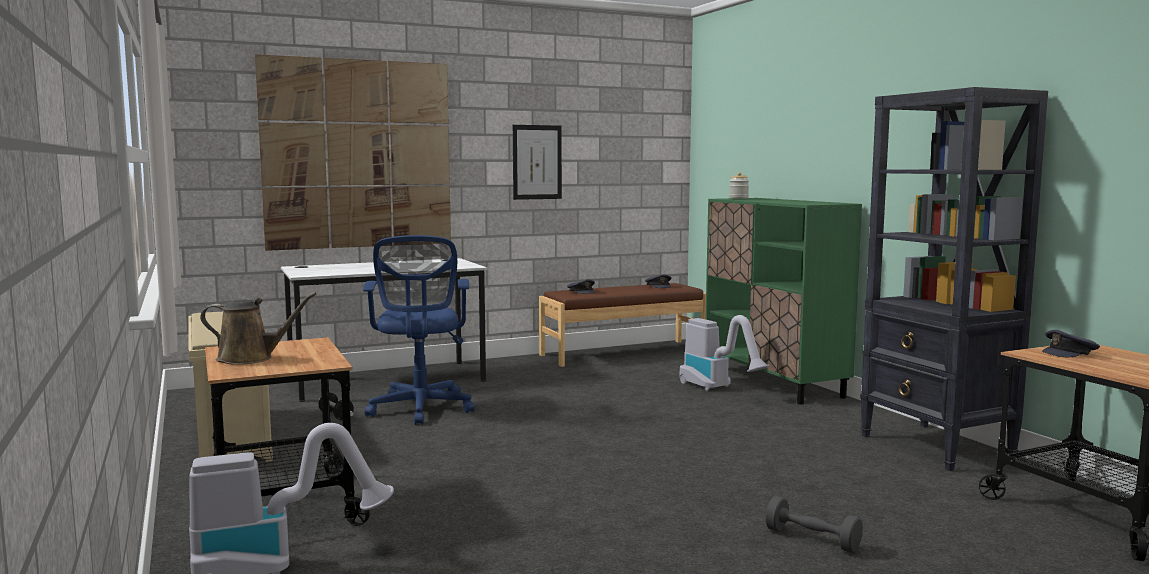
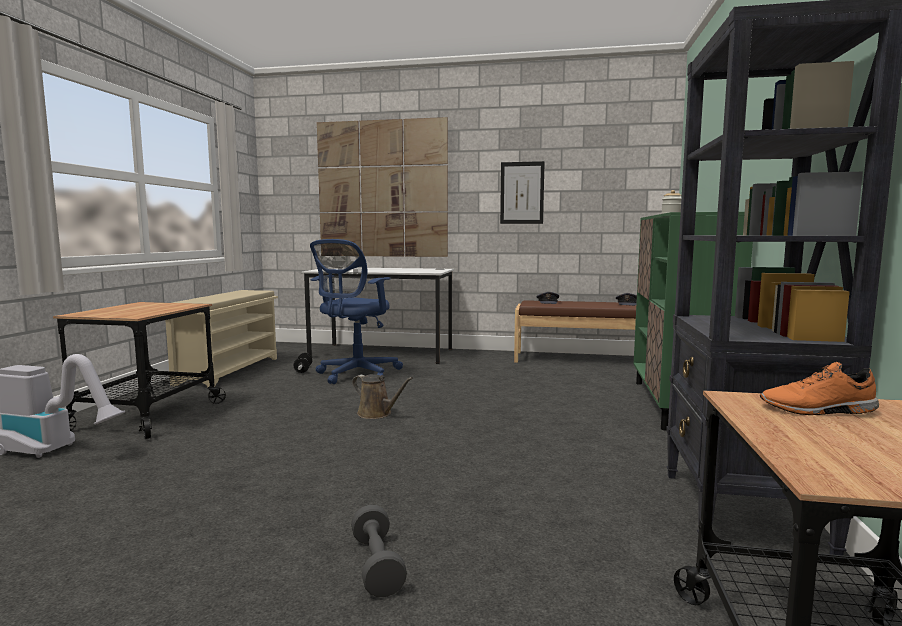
camera: 35 degrees right, 0 degrees up
(250, 358) = (123, 309): brown watering can -> brown watering can (377, 414)
(718, 388) = (608, 400): vacuum cleaner -> none
(1070, 353) = (818, 410): grey cap -> orange shoe

